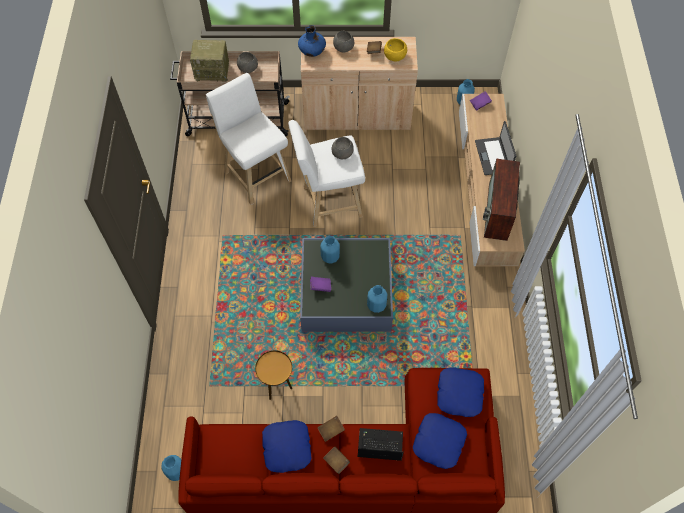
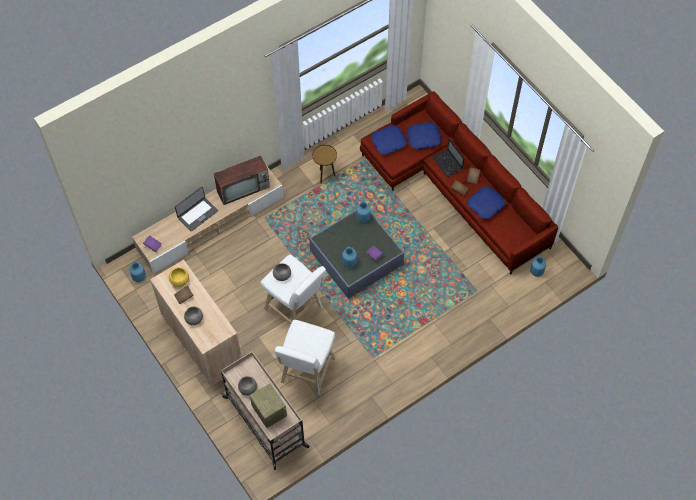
camera: 125 degrees left, 0 degrees up
(278, 387) = (447, 254): brown side table -> brown side table (325, 176)
(312, 52) = (213, 336): blue vase -> none

